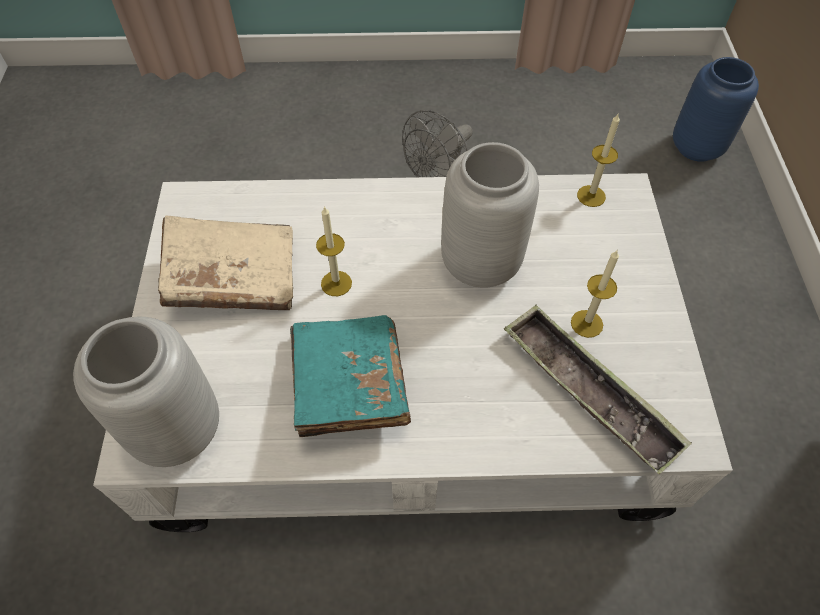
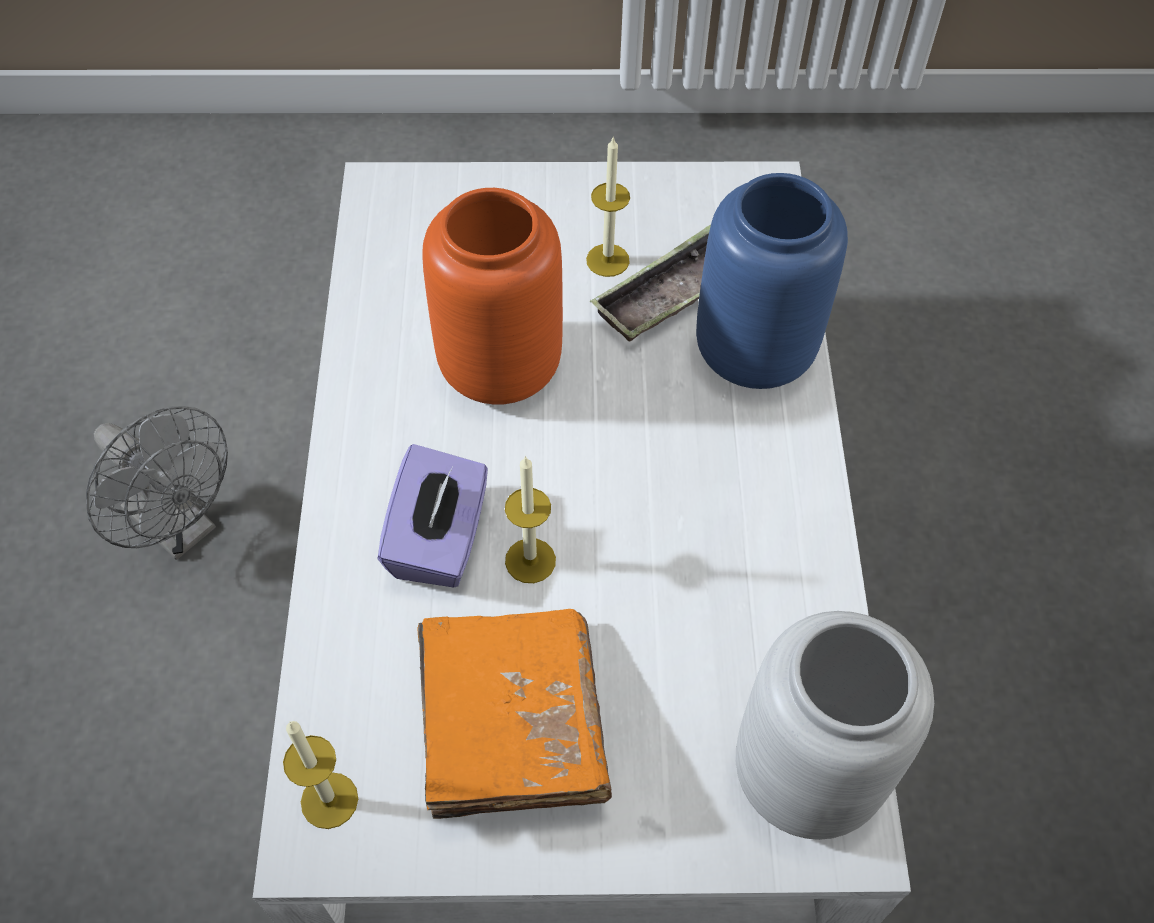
camera: 90 degrees left, 0 degrees up
(233, 277) = (511, 724): beige book -> orange book
(349, 384) = (713, 537): turquoise book -> none
(352, 239) = (440, 540): none -> purple tissue box
(479, 262) = (498, 370): grey vase -> orange vase
(591, 196) = (382, 228): candle -> candle (329, 800)
(695, 147) = (159, 171): blue vase -> blue vase (751, 355)

